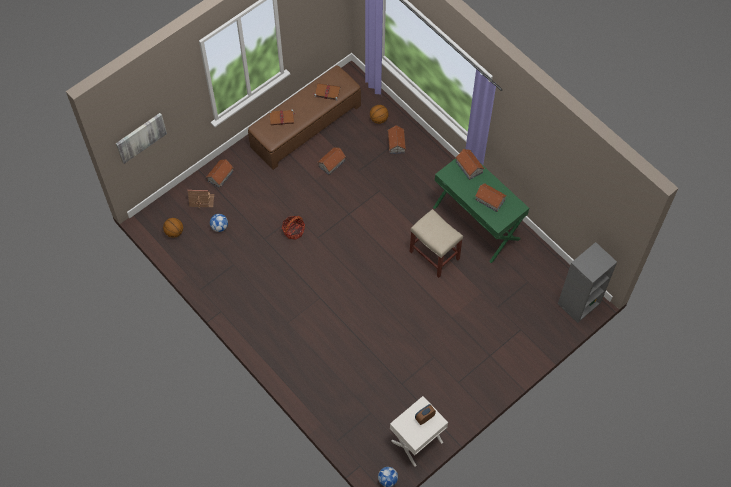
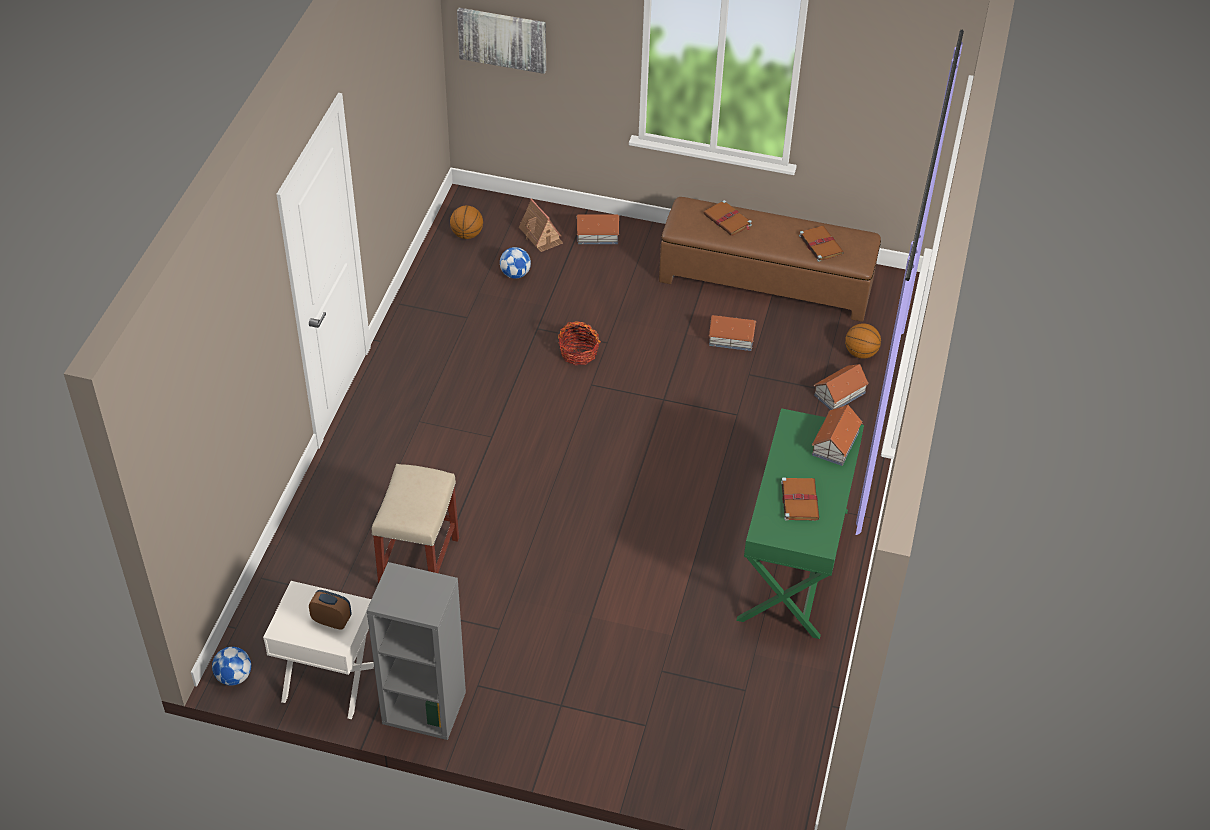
camera: 55 degrees right, 15 degrees down
(433, 255) = (684, 537): beige stool -> beige stool (419, 562)
(490, 200) = (799, 500): toy house -> brown book
(579, 304) = (768, 789): grey bookcase -> grey bookcase (423, 708)

